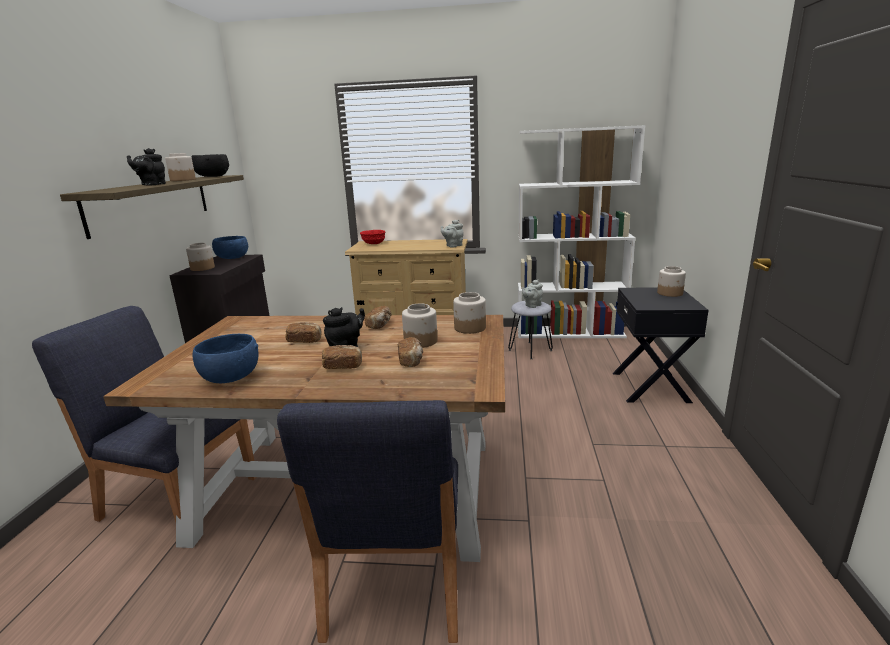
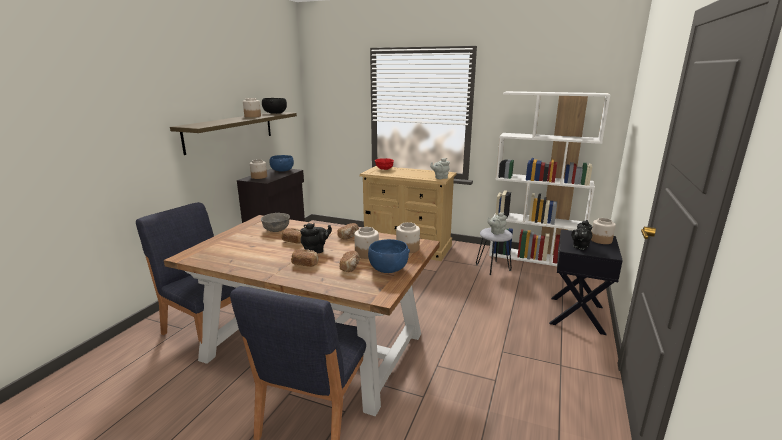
camera: 15 degrees right, 0 degrees up
(152, 184) = (228, 121): black teapot -> black teapot (580, 247)
(230, 378) = (236, 260): blue bowl -> blue bowl (388, 269)
(268, 330) = (277, 230): none -> grey bowl

